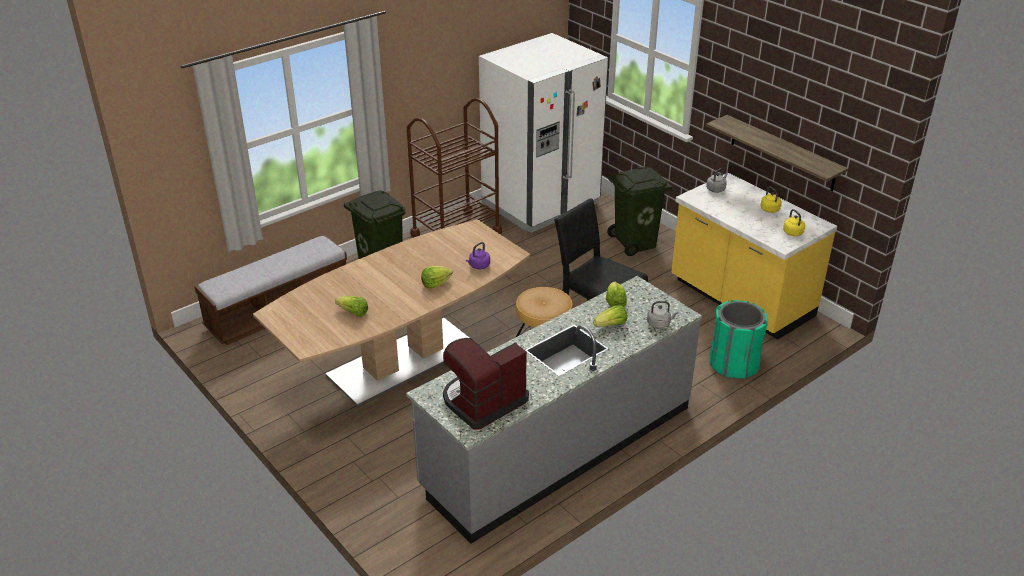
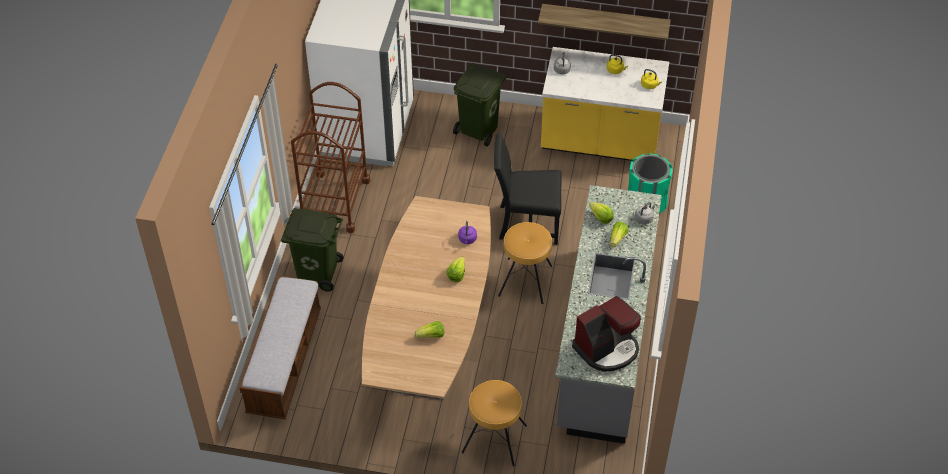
camera: 40 degrees left, 15 degrees up
(358, 462) = (494, 439): none -> brown stool
(483, 401) = (607, 348): coffee machine -> coffee machine turned 135 degrees counterclockwise

